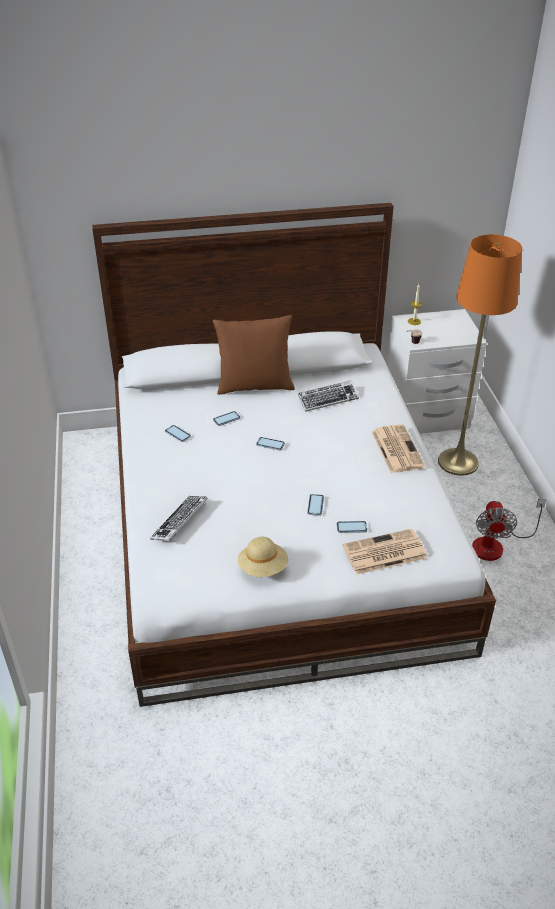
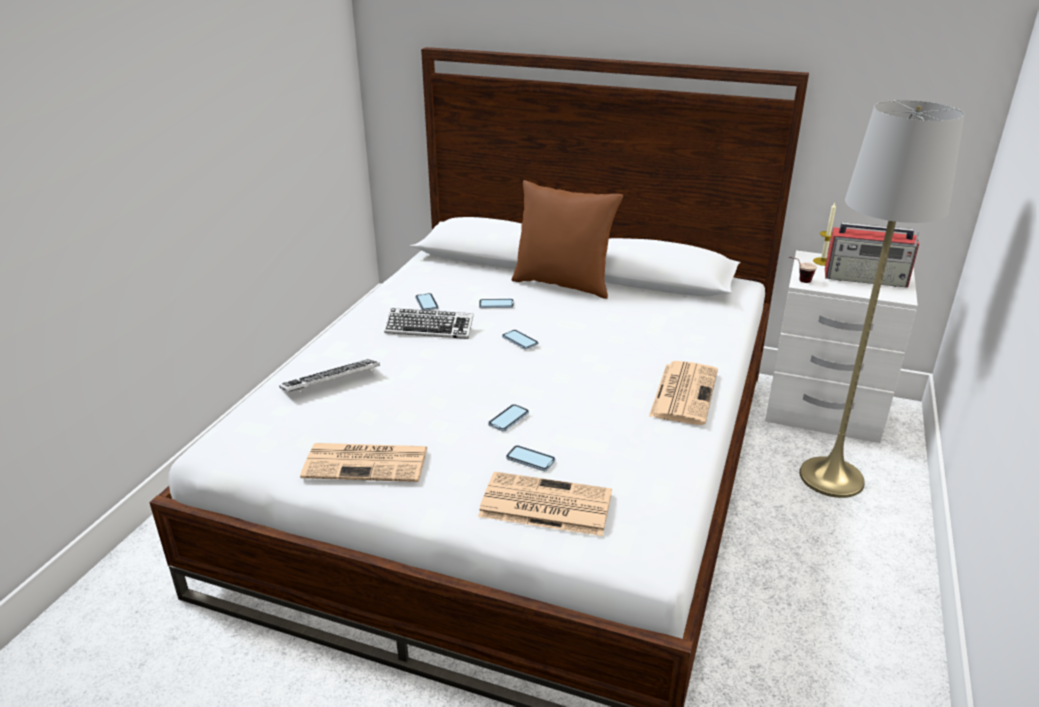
camera: 30 degrees right, 10 degrees down
(263, 568) = (368, 462): beige hat -> newspaper
(328, 399) = (640, 317): keyboard -> keyboard (429, 328)
(447, 329) = (866, 278): none -> radio
(458, 462) = (831, 477): orange floor lamp -> grey floor lamp
(496, 544) = (816, 603): fan -> none

